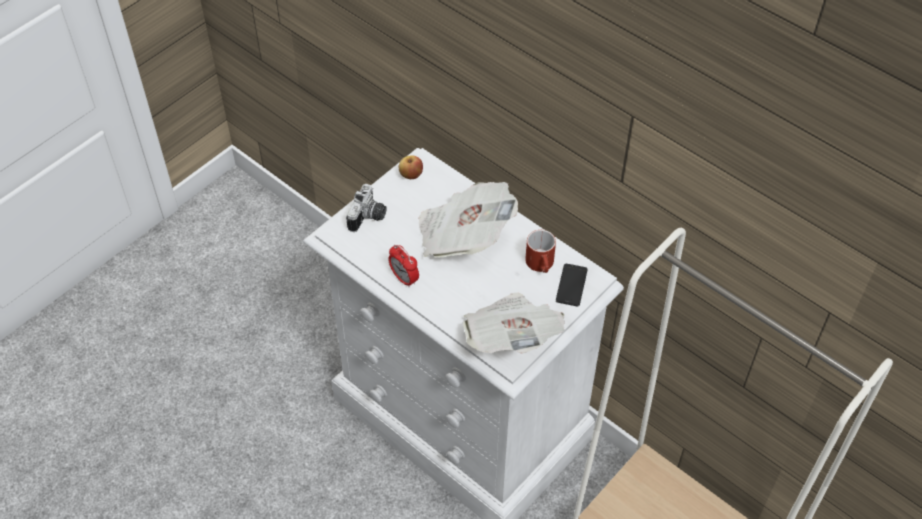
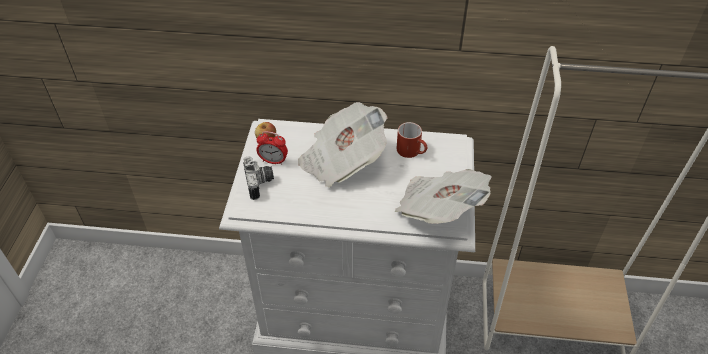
camera: 35 degrees left, 5 degrees down
(404, 278) = (325, 211): alarm clock -> alarm clock (273, 161)
(571, 285) = (444, 154): phone -> none

